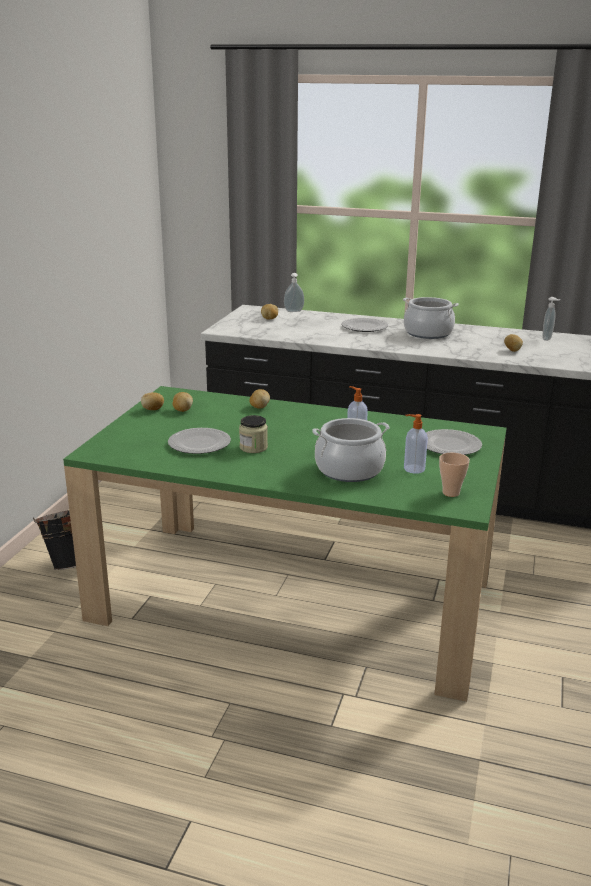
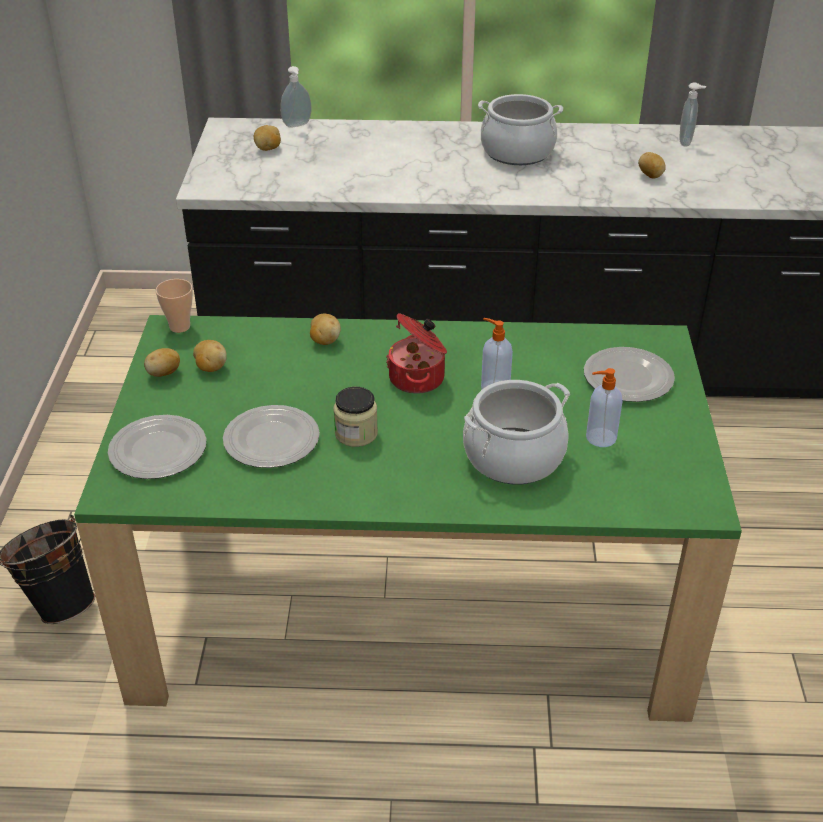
camera: 15 degrees left, 15 degrees up
(308, 429) = (418, 378): none -> cooking pot
(364, 327) = (420, 149): plate -> plate (158, 449)
(451, 493) = (669, 478): cup -> cup (179, 327)

